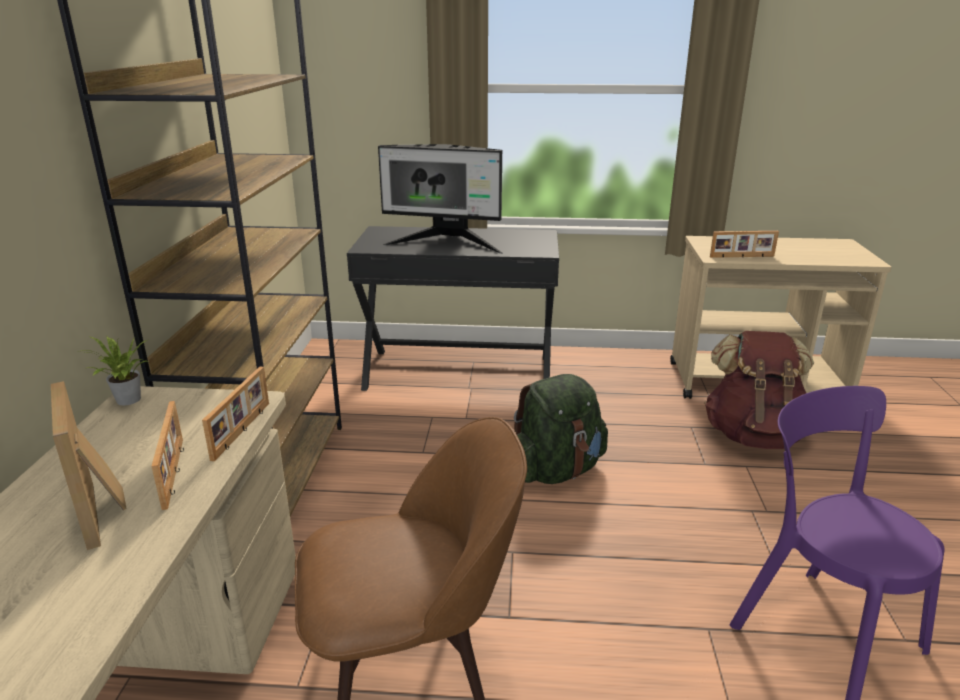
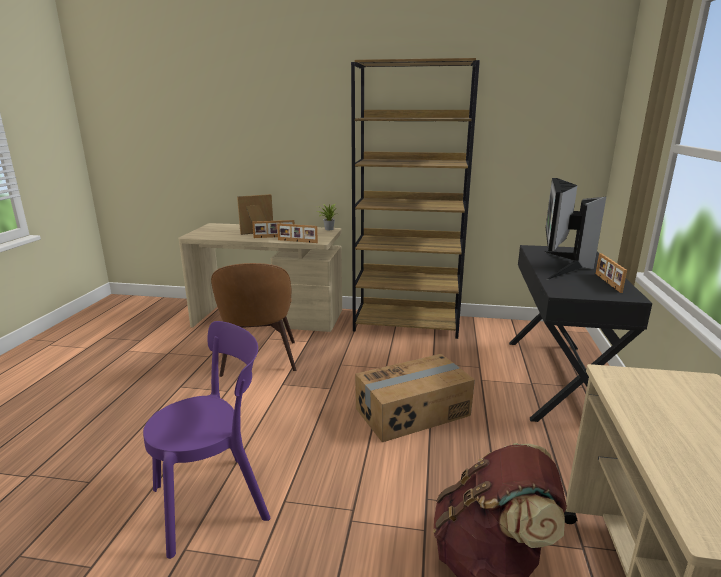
camera: 95 degrees right, 5 degrees down
(556, 470) = (413, 412): green backpack -> cardboard box
(742, 257) = (632, 394): picture frame -> picture frame (607, 282)

